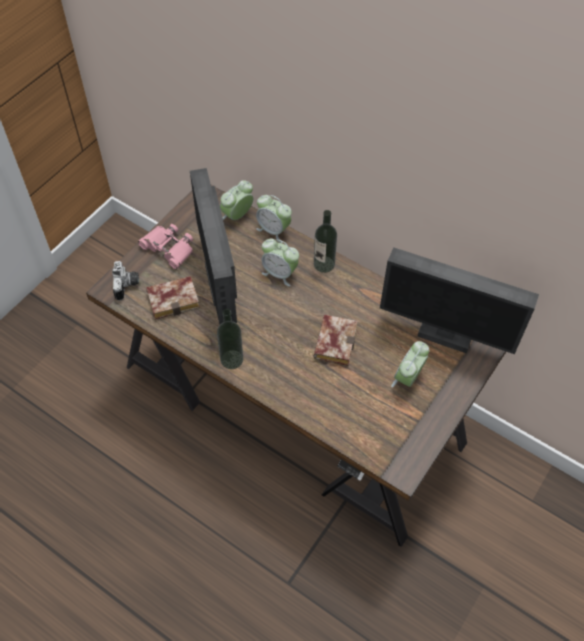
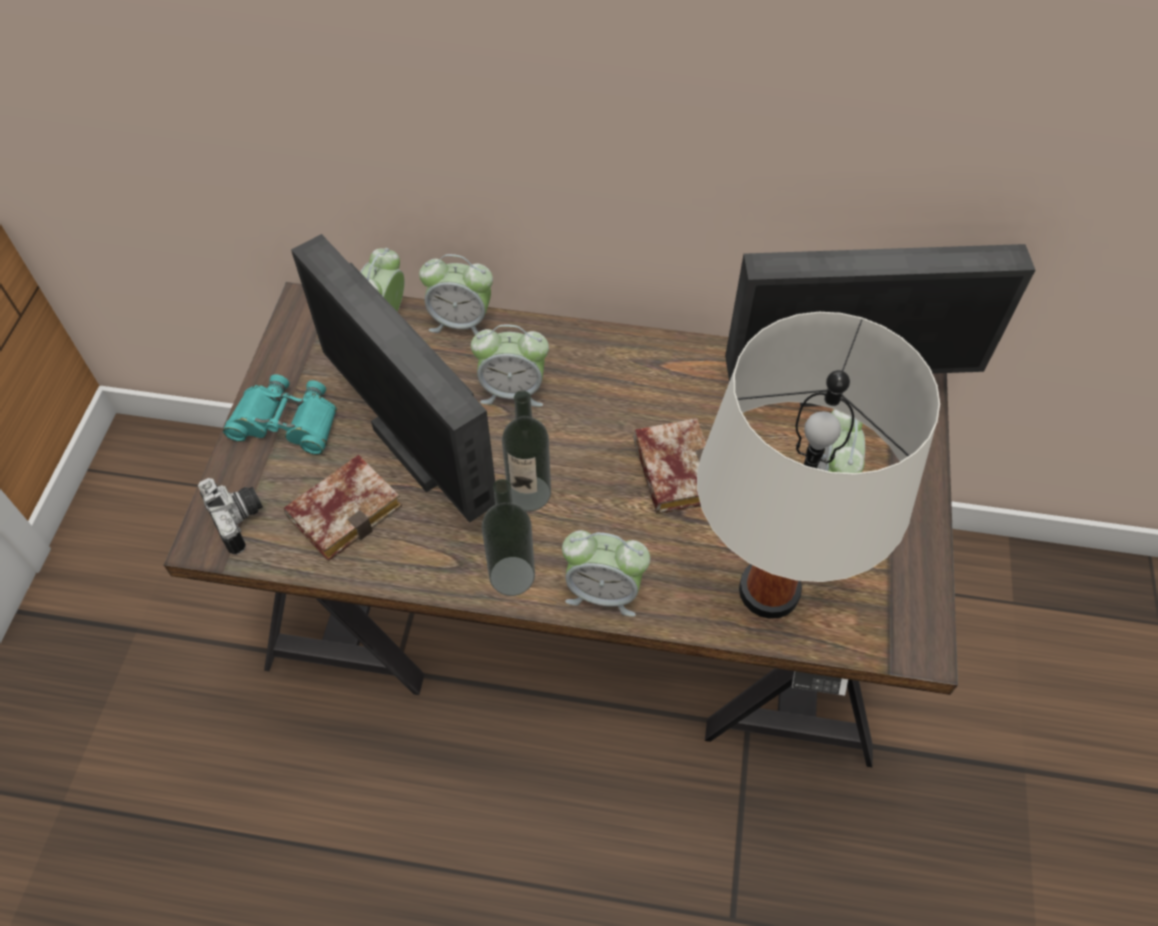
camera: 25 degrees left, 0 degrees up
(168, 248) = (286, 422): pink binoculars -> turquoise binoculars
(269, 384) = (603, 592): none -> alarm clock
(324, 264) = (579, 347): bottle -> bottle (529, 493)
(346, 416) = (769, 592): none -> white table lamp

